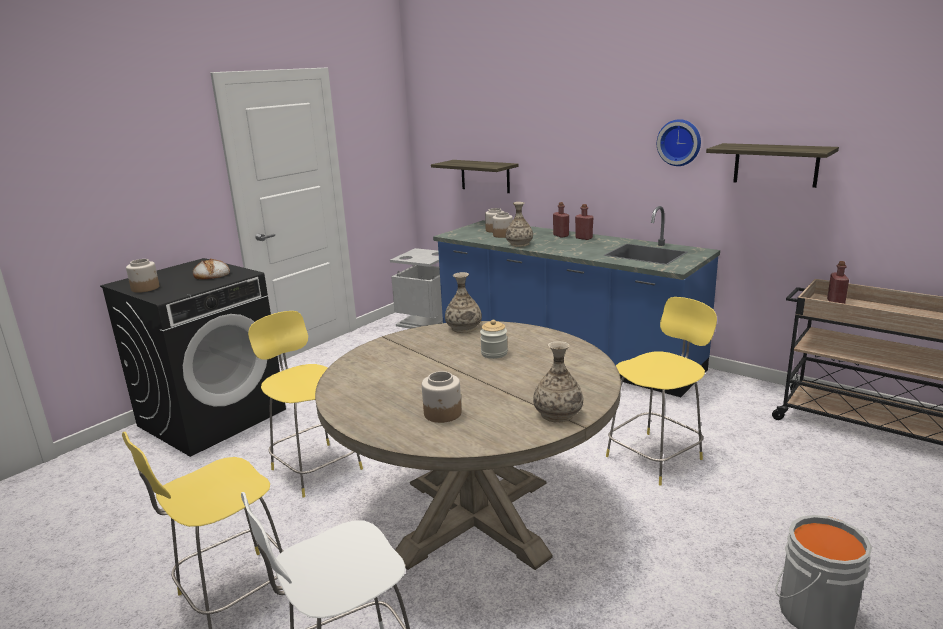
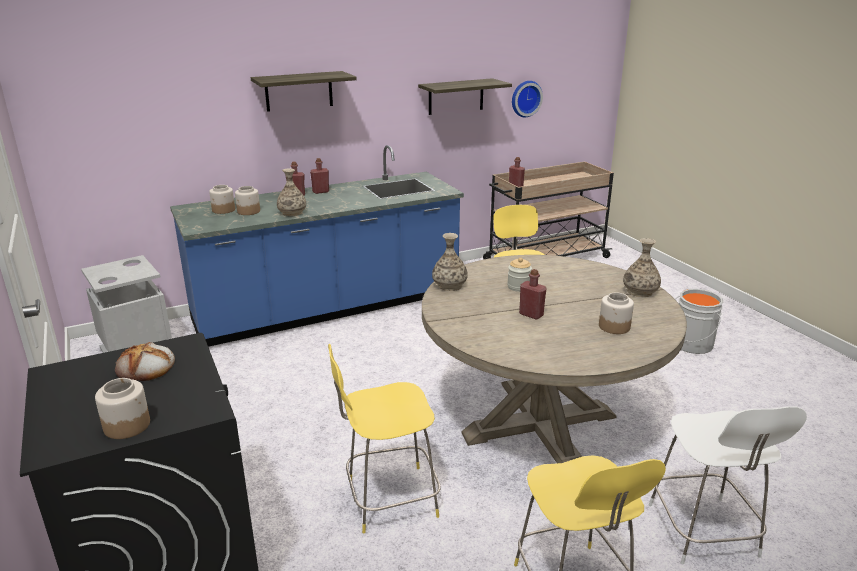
camera: 65 degrees left, 5 degrees up
(434, 370) = (531, 314): none -> red bottle
(485, 176) = (164, 153): shelf -> shelf (299, 91)
(680, 142) = (384, 87): wall clock -> wall clock (525, 98)

